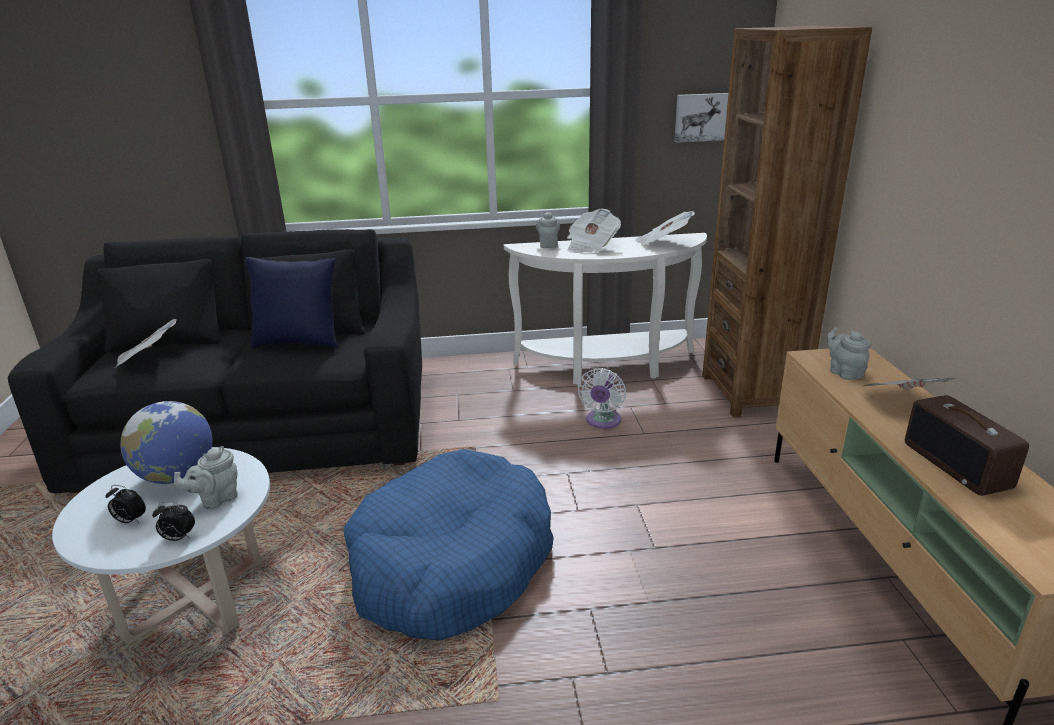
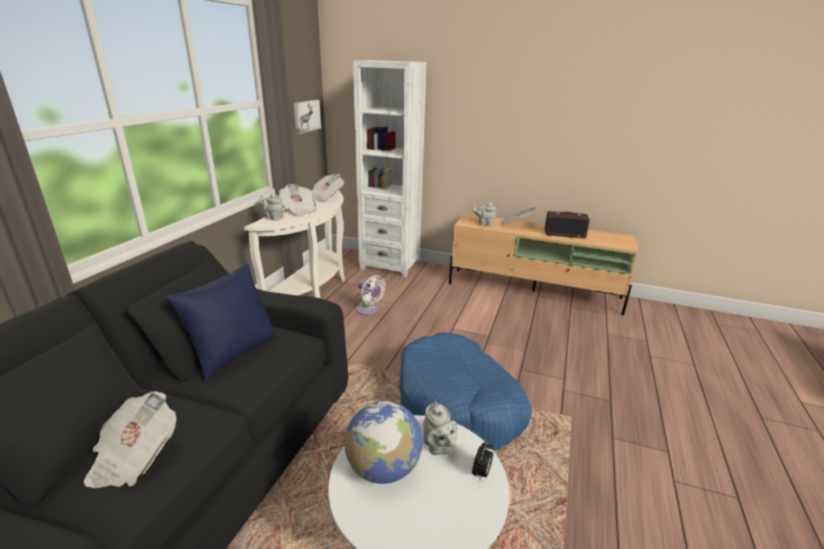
camera: 65 degrees left, 0 degrees up
(130, 521) = (438, 504): alarm clock -> none
(752, 393) = (390, 265): brown bookcase -> white bookcase

